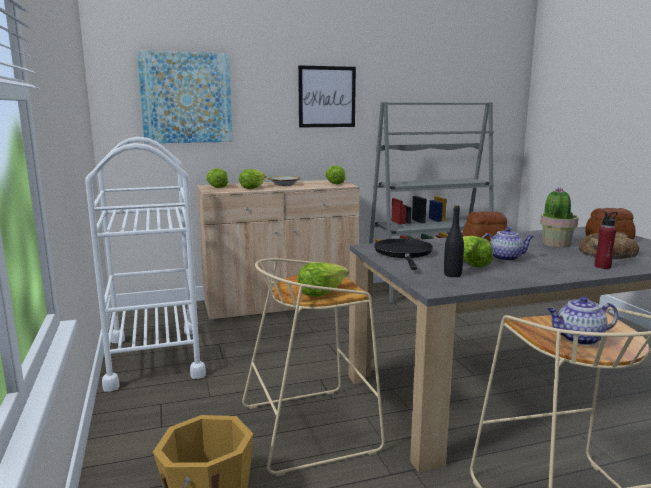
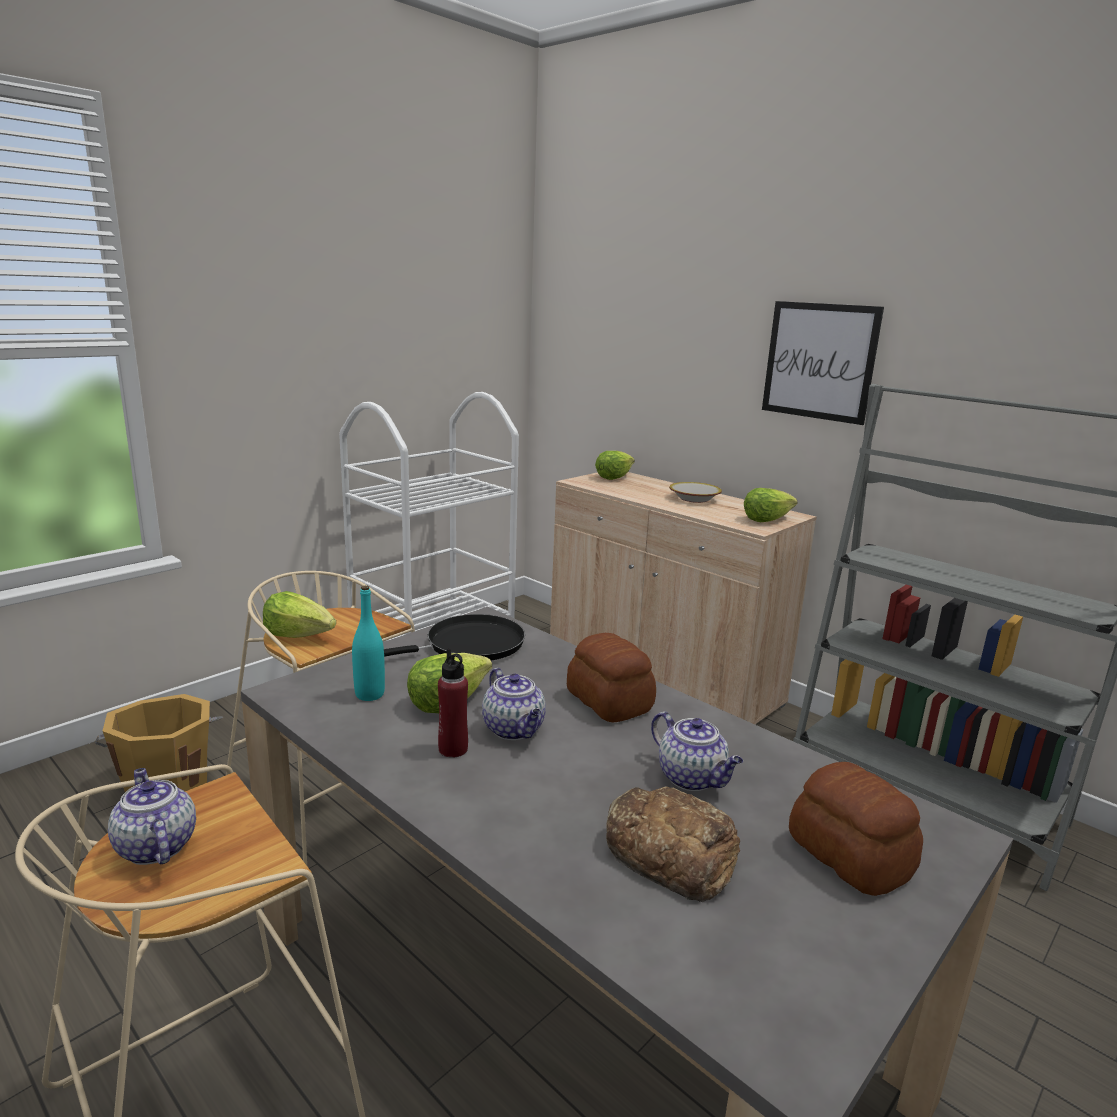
camera: 60 degrees right, 5 degrees up
(186, 98) = (620, 344): picture -> none
(252, 188) = (636, 491): lettuce -> none
(452, 275) = (369, 694): black bottle -> turquoise bottle
(555, 244) = (692, 778): potted plant -> teapot
(602, 266) = (538, 845): red bottle -> red bottle (453, 749)

